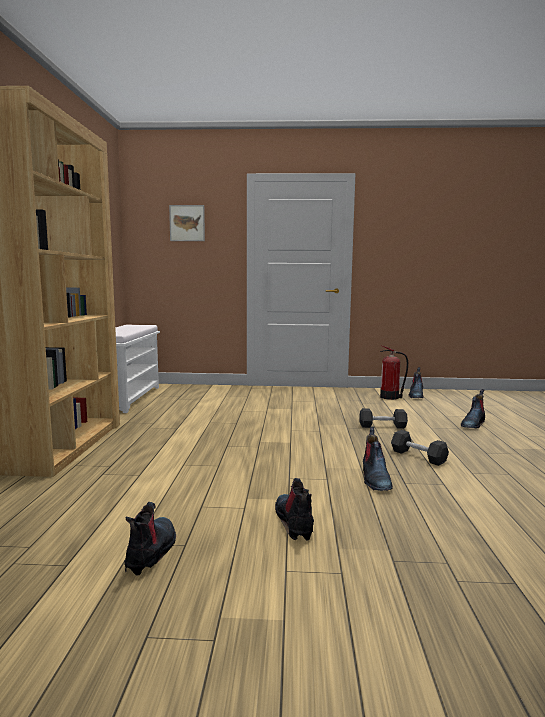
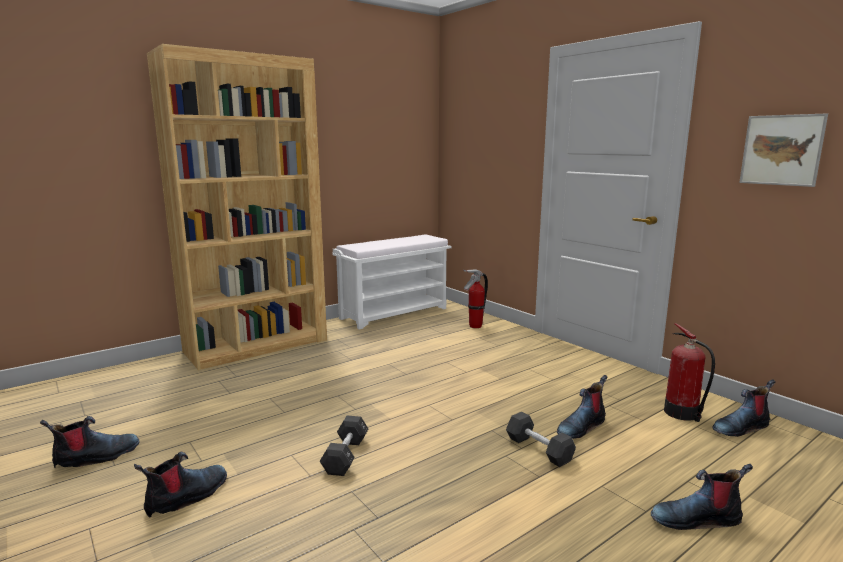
camera: 50 degrees right, 5 degrees up
(187, 223) = (489, 119): picture -> picture (781, 150)
(207, 391) = (475, 326): none -> fire extinguisher
(375, 479) = (343, 504): boot -> boot (581, 427)
(418, 456) = (460, 511): black dumbbell -> black dumbbell (345, 456)

